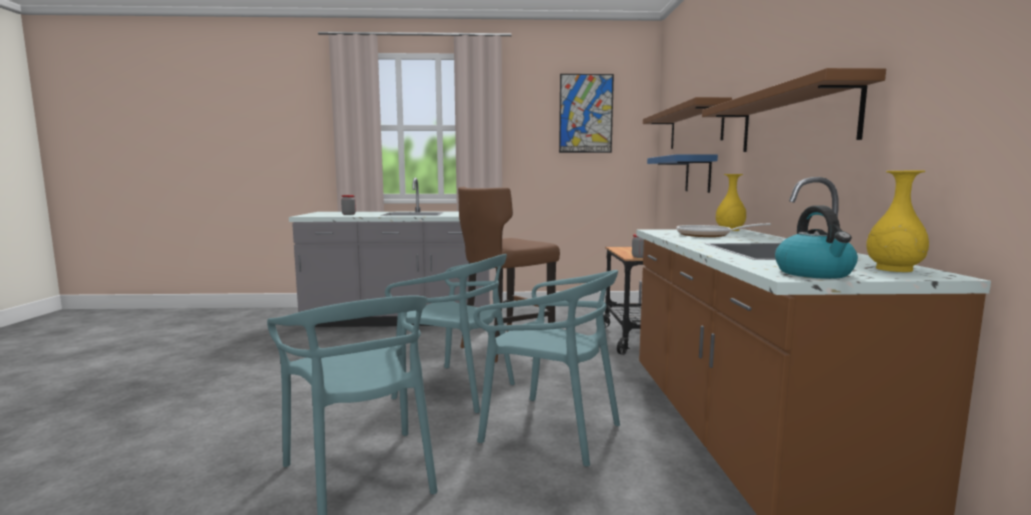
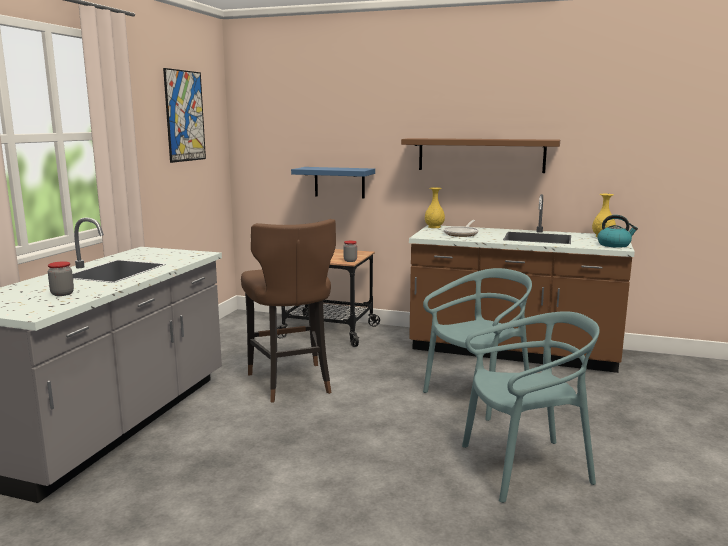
camera: 70 degrees left, 5 degrees up
(455, 389) = (383, 417): turquoise chair -> none
(695, 127) = (327, 141): brown shelf -> none

